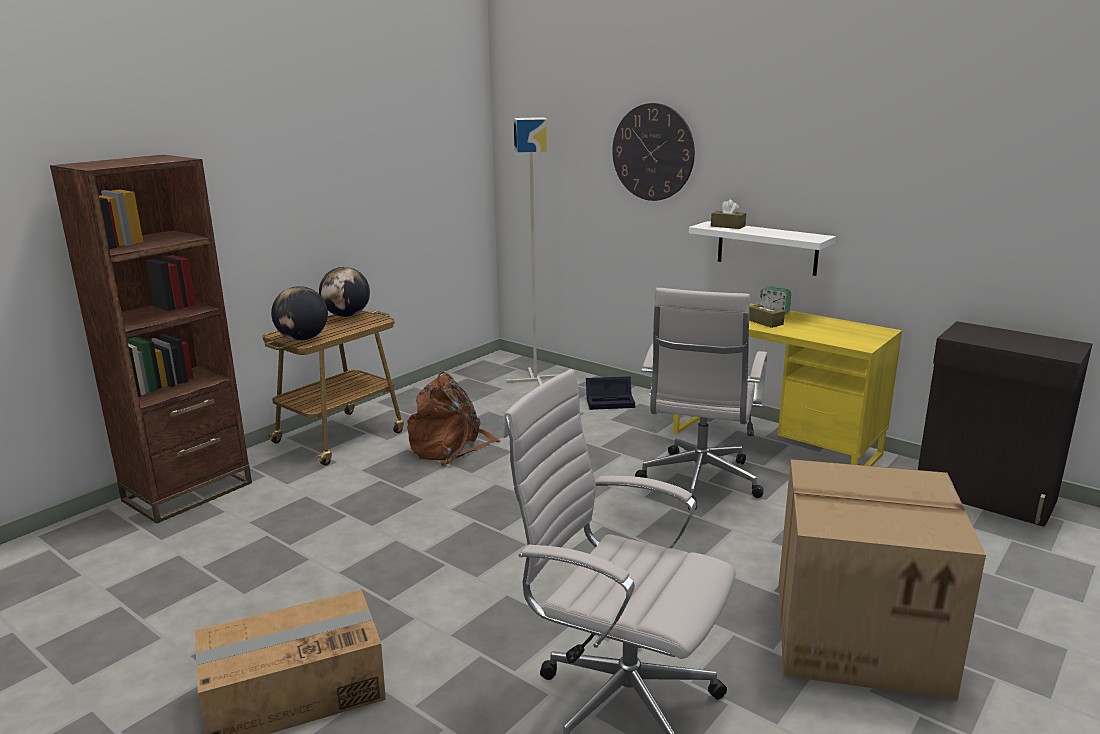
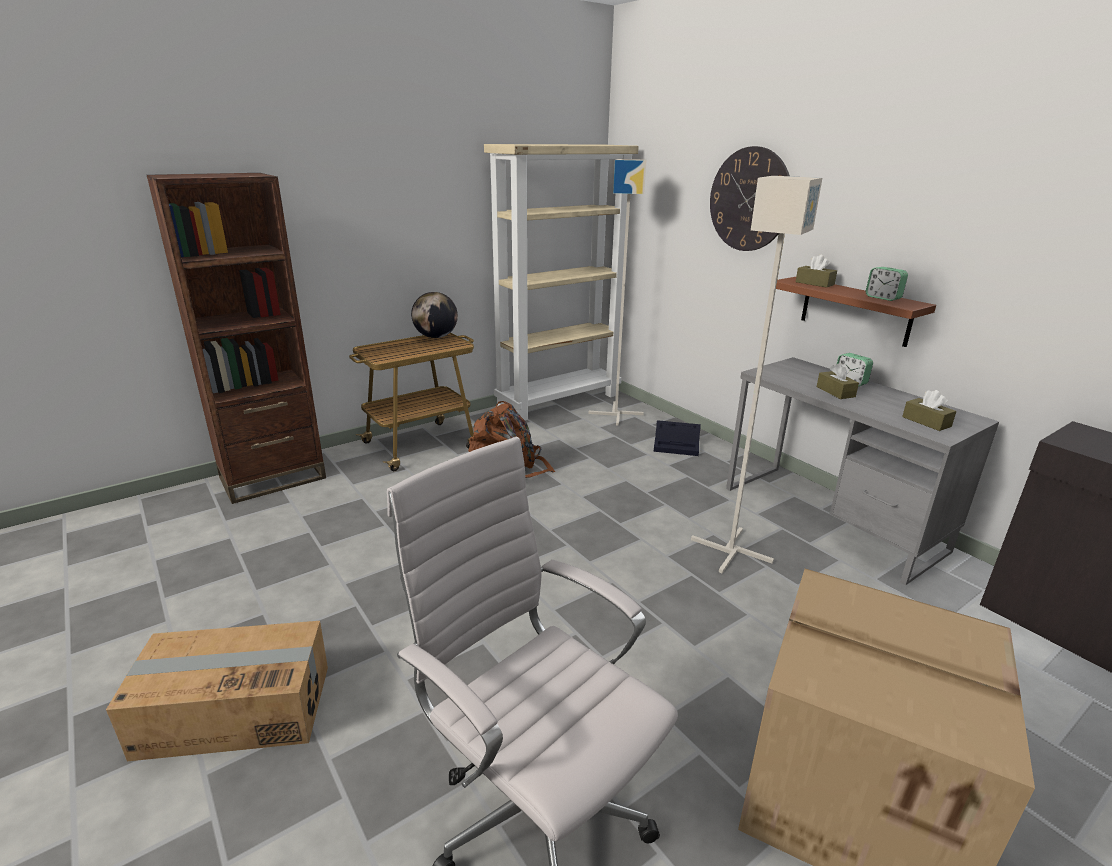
camera: 15 degrees right, 5 degrees up
(302, 339) = (382, 355): globe -> none
(469, 374) = (559, 401): none -> beige bookcase
(699, 483) = (731, 551): white office chair -> grey floor lamp
(767, 248) = (855, 311): white shelf -> brown shelf
(775, 443) = (830, 518): yellow desk -> grey desk
(791, 234) = (883, 298): none -> alarm clock
(847, 337) = (926, 422): none -> brown tissue box

